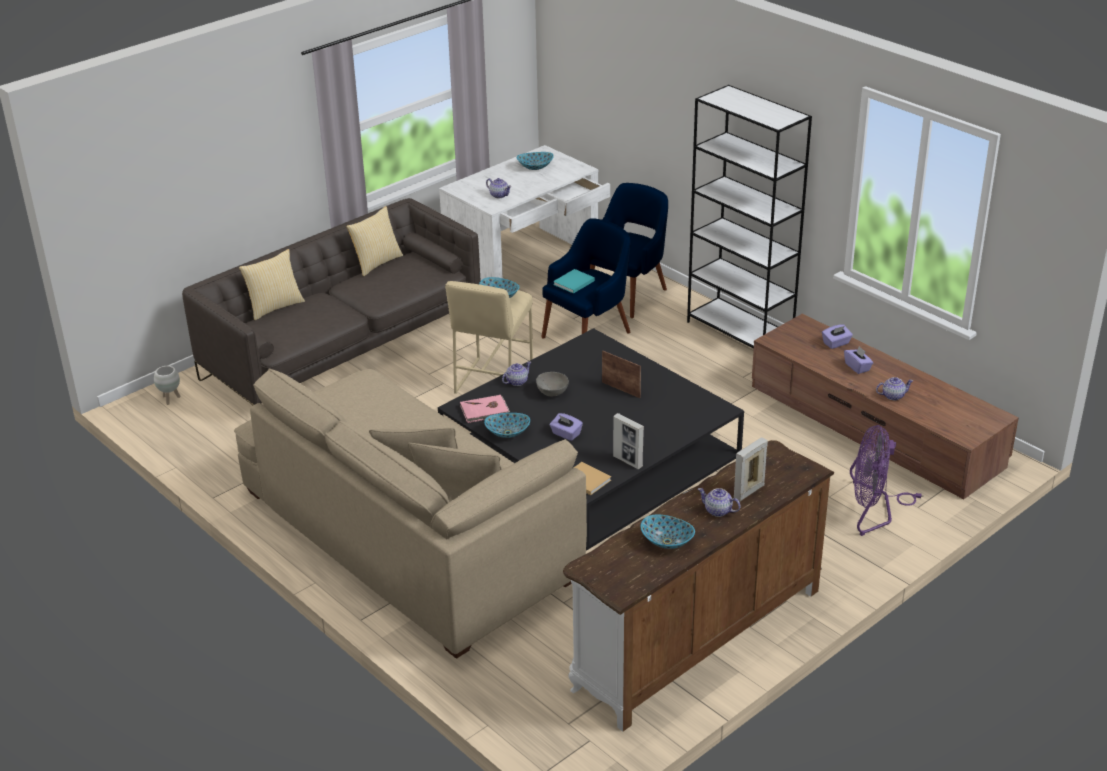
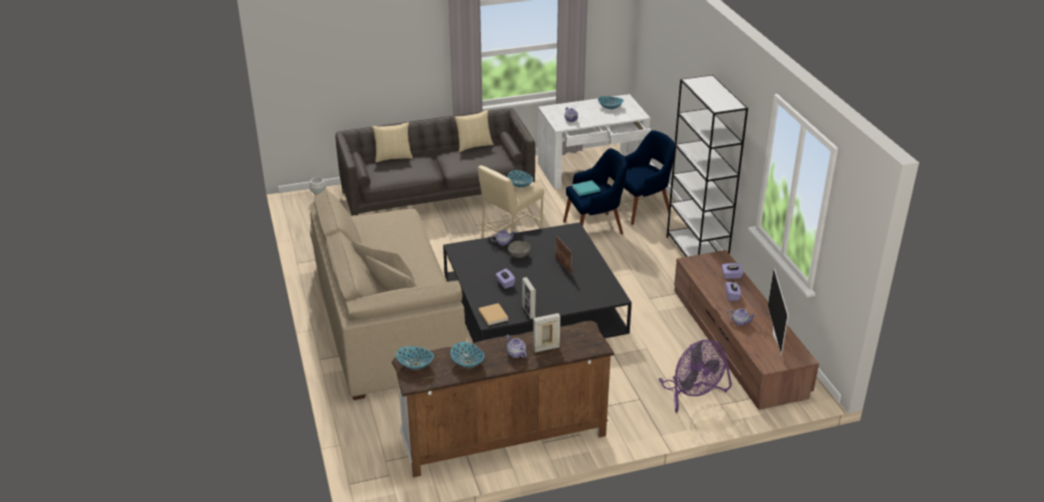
camera: 25 degrees right, 0 degrees up
(485, 411) = (468, 255): pink book -> none
(508, 433) = (470, 272): bowl -> bowl (415, 365)
(875, 506) = (691, 395): purple fan -> purple fan turned 150 degrees counterclockwise
(946, 398) = (777, 335): none -> television

